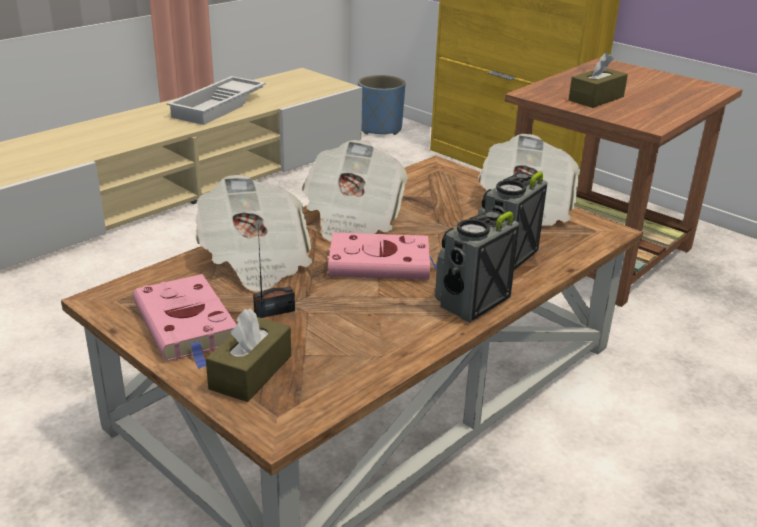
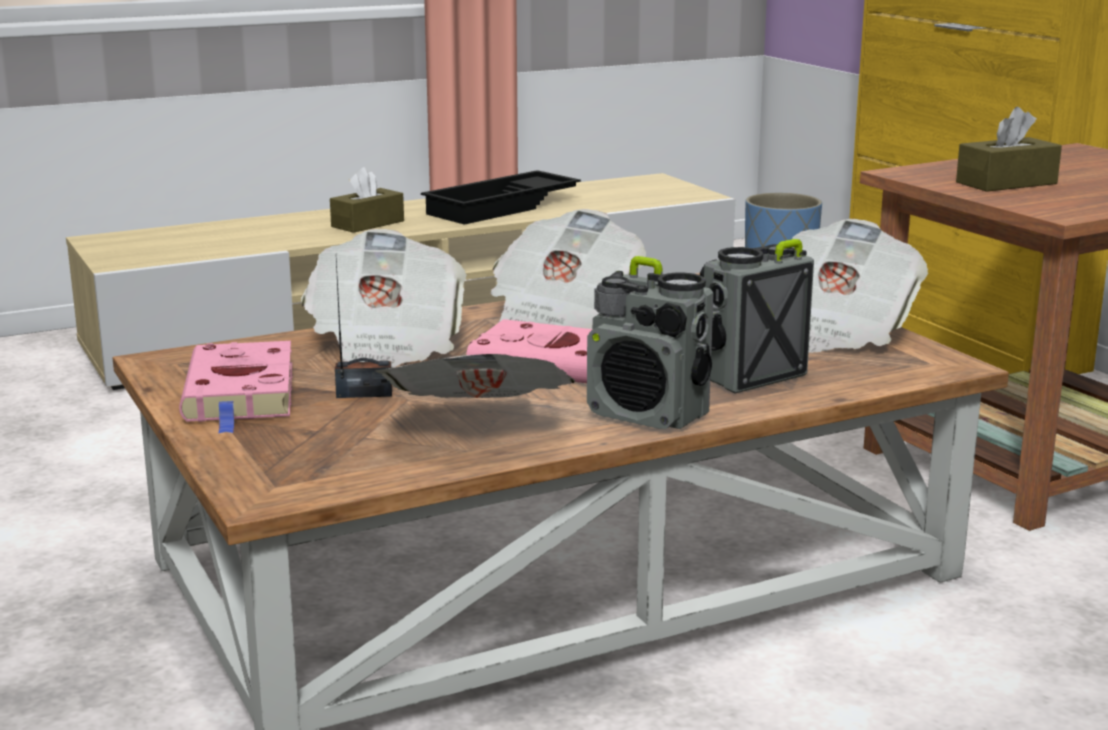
camera: 20 degrees right, 10 degrees down
(219, 107) = (502, 207): white tray -> black tray
(251, 372) = (280, 444): brown tissue box -> brown tissue box (367, 224)
(376, 334) = (479, 430): none -> newspaper
(471, 303) = (648, 415): radio -> radio turned 120 degrees counterclockwise

